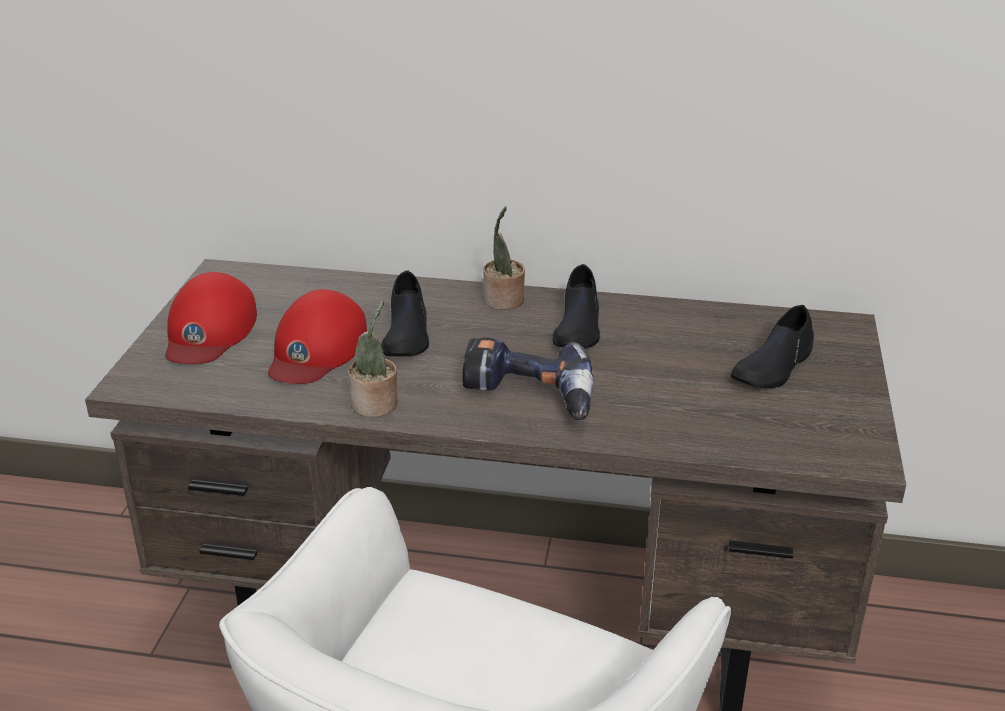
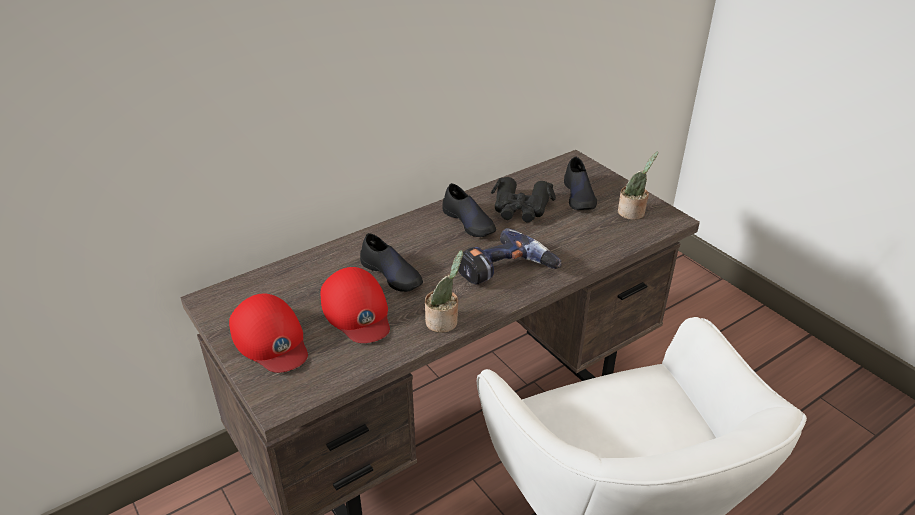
camera: 45 degrees left, 5 degrees up
(503, 301) = (410, 227): potted plant -> potted plant (632, 213)
(668, 343) = (521, 208): none -> black binoculars

